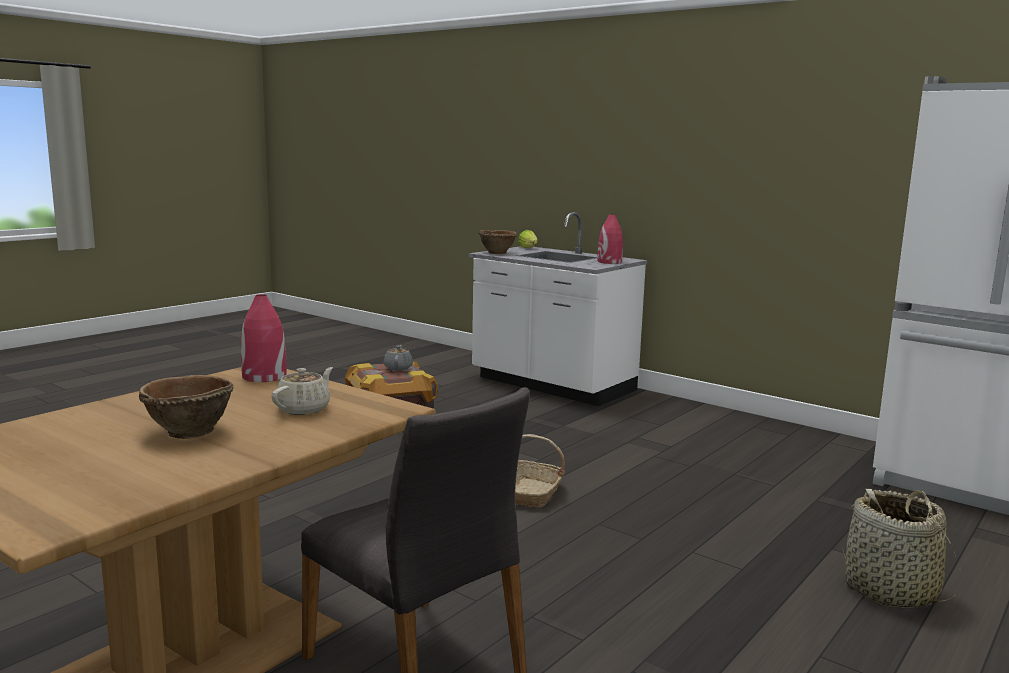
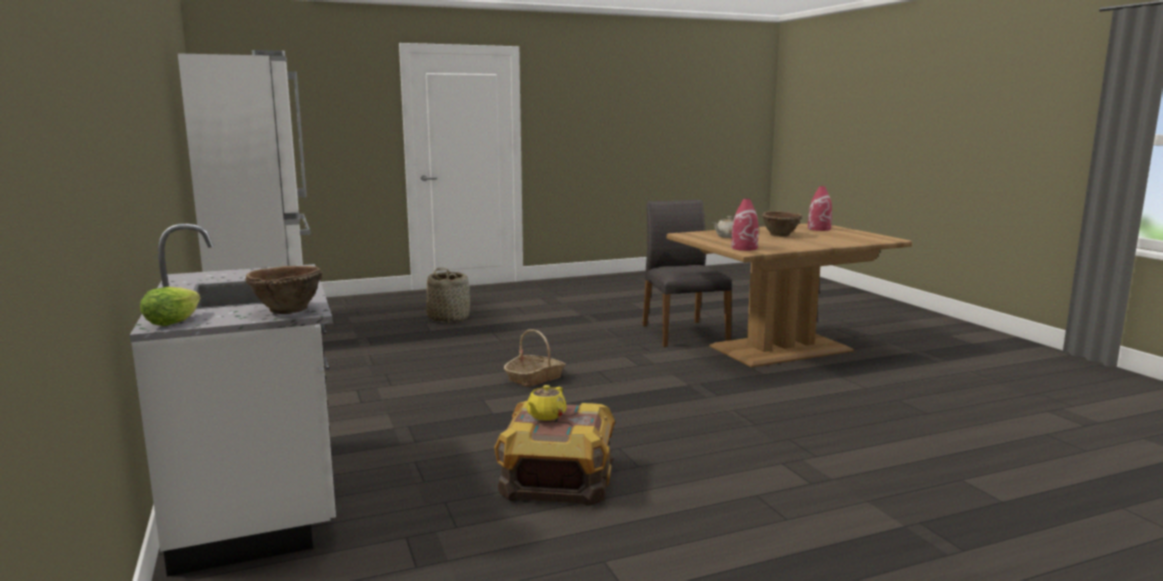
camera: 150 degrees left, 0 degrees up
(398, 368) = (545, 416): grey teapot -> yellow teapot
(609, 262) = (233, 274): red vase -> red vase (819, 229)

